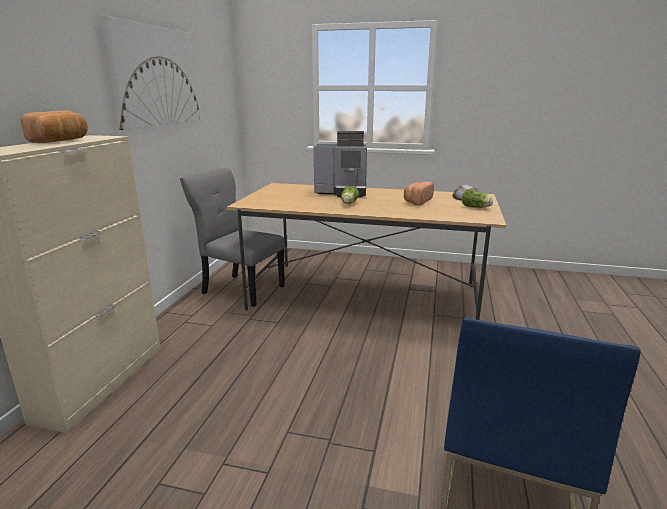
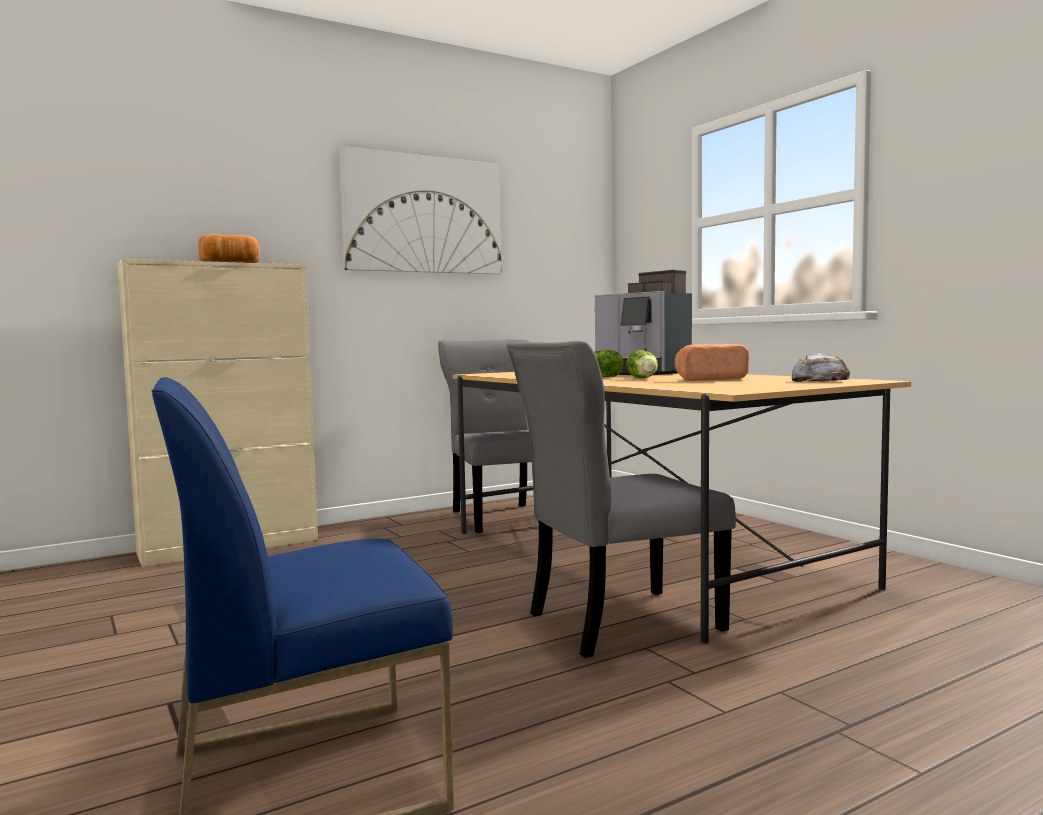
camera: 45 degrees right, 15 degrees down
(432, 341) = (617, 623): none -> grey chair
(476, 207) = (781, 385): lettuce -> lettuce (643, 378)

